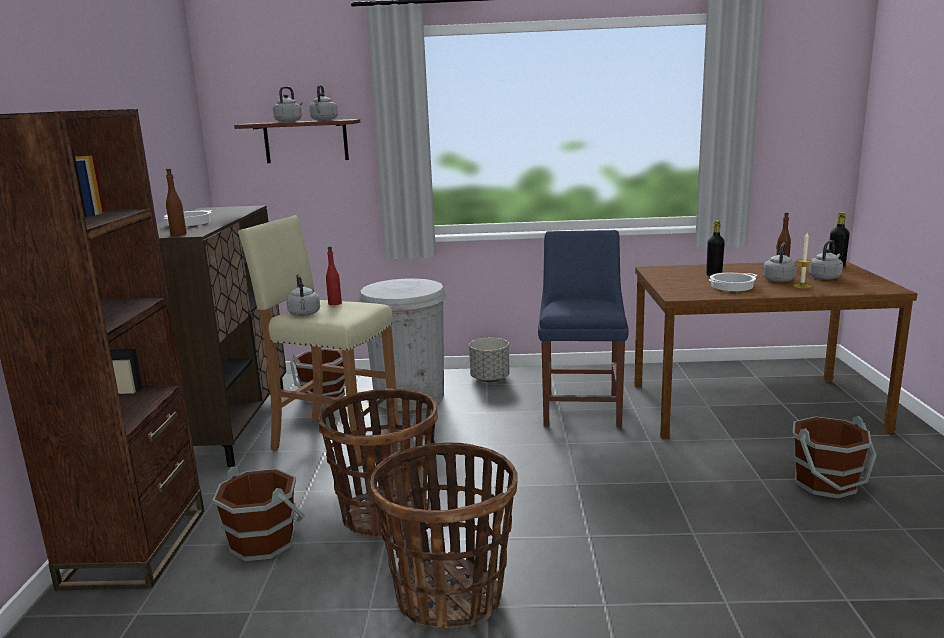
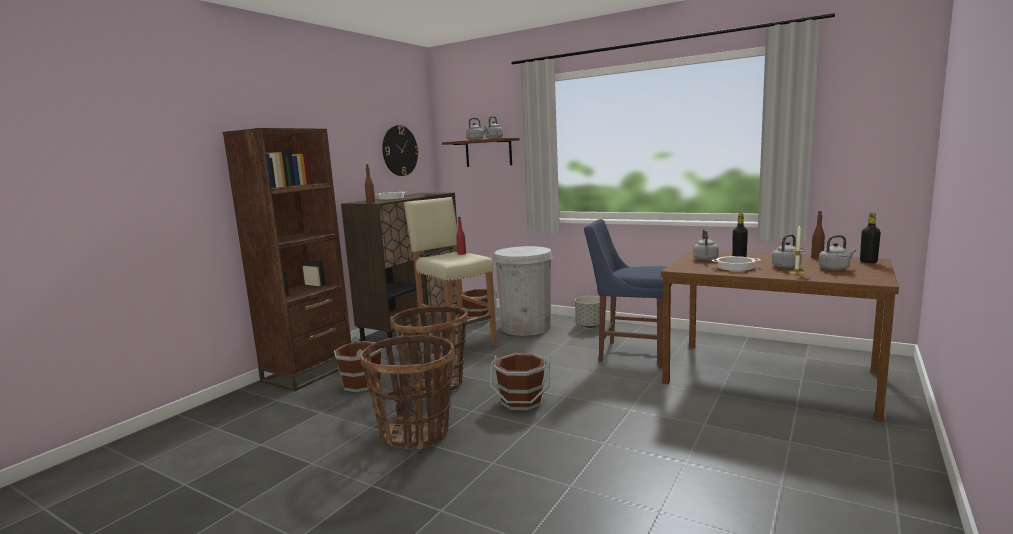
camera: 30 degrees right, 5 degrees down
(168, 140) = (399, 150): none -> wall clock
(304, 314) = (436, 257): grey kettle -> grey kettle (705, 259)
(582, 408) = (630, 353): blue chair -> blue chair turned 105 degrees counterclockwise
(826, 483) = (757, 439): brown bucket -> brown bucket (522, 401)

